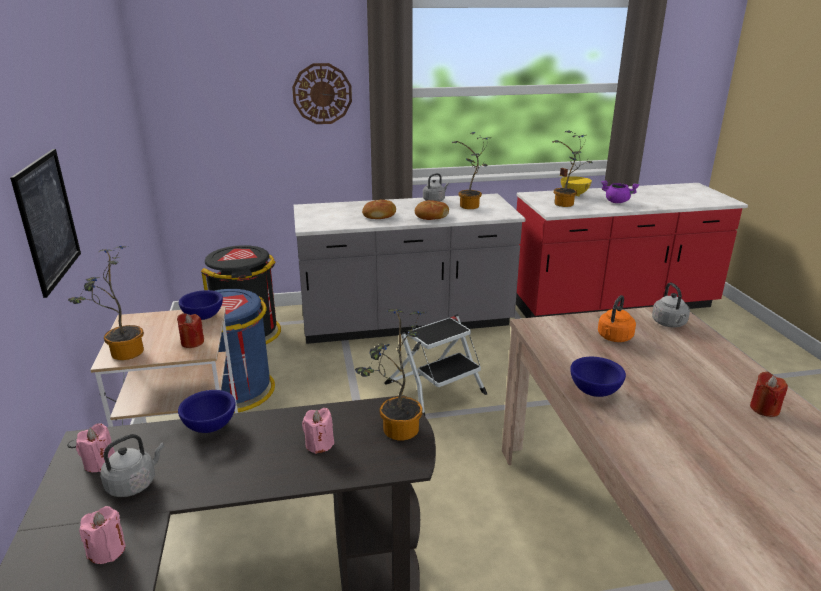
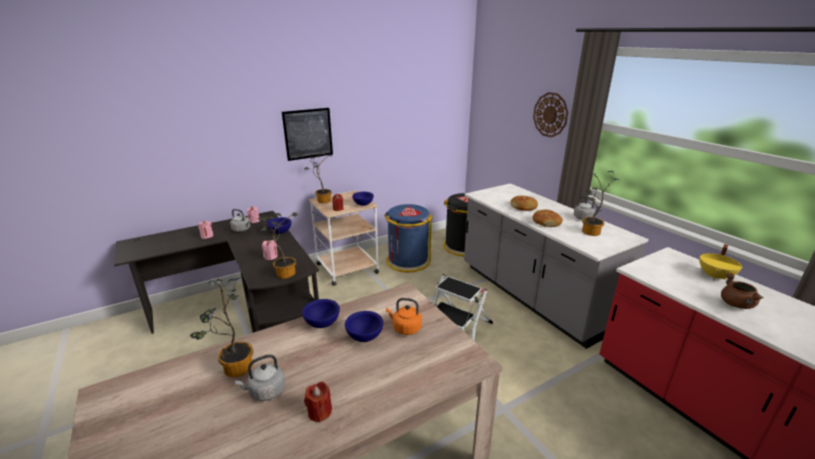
camera: 70 degrees right, 0 degrees up
(566, 205) = (670, 274): potted plant -> potted plant (234, 370)
(617, 202) = (737, 305): purple cooking pot -> brown cooking pot
(627, 365) = (364, 336): none -> blue bowl
(669, 324) = (450, 358): grey kettle -> grey kettle (265, 392)

